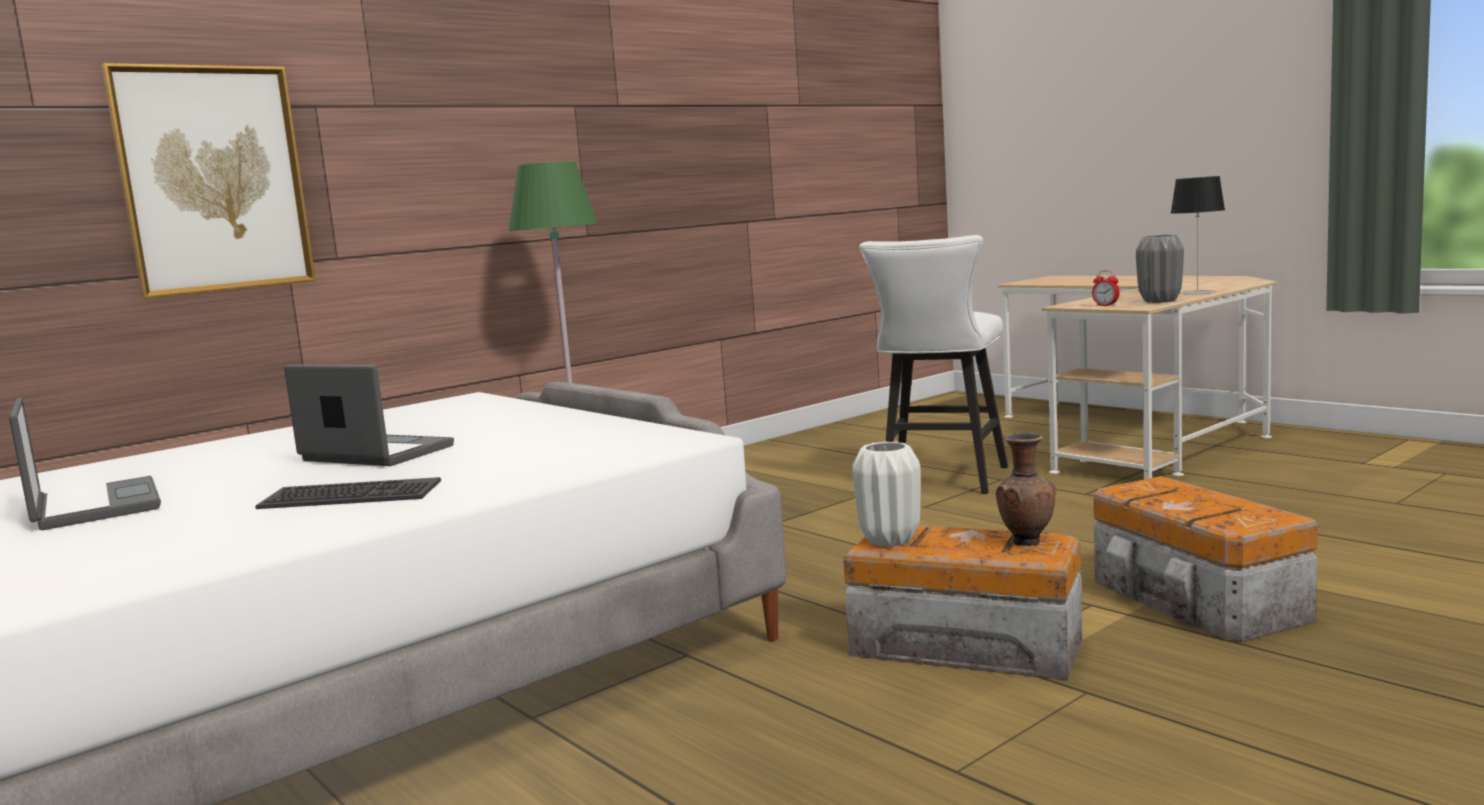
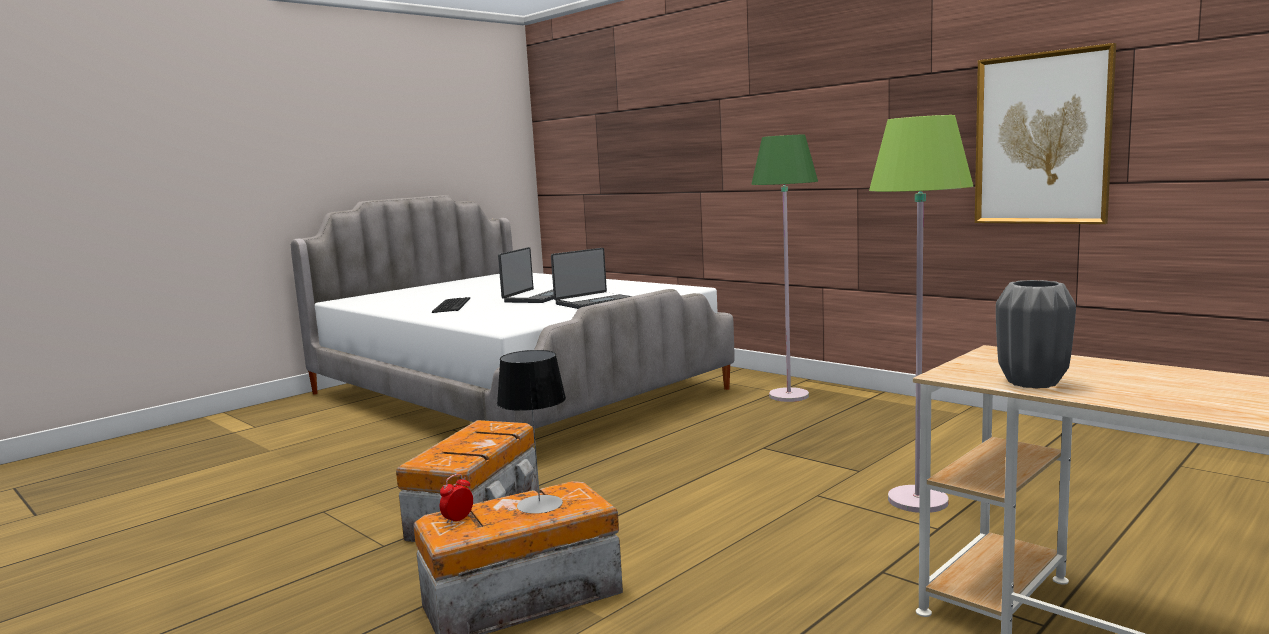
camera: 85 degrees right, 0 degrees up
(93, 507) = (478, 288): laptop -> laptop (592, 302)
(213, 180) = (671, 144): picture -> picture (1042, 139)
(890, 540) = (488, 426): white vase -> none
(941, 481) = (917, 500): white stool -> green floor lamp
(1026, 542) = (454, 457): brown vase -> none
(1106, 306) = (979, 363): alarm clock -> alarm clock (458, 519)
(1197, 293) = (1165, 401): table lamp -> table lamp (539, 504)

